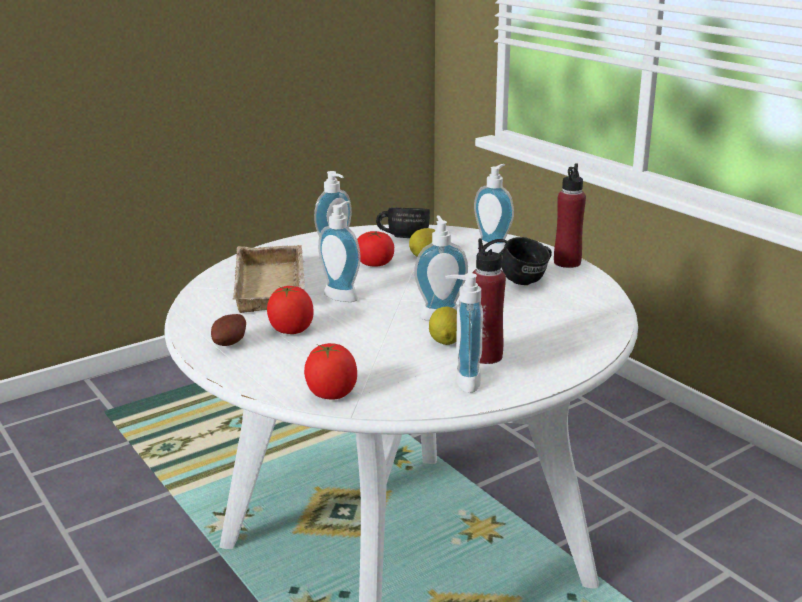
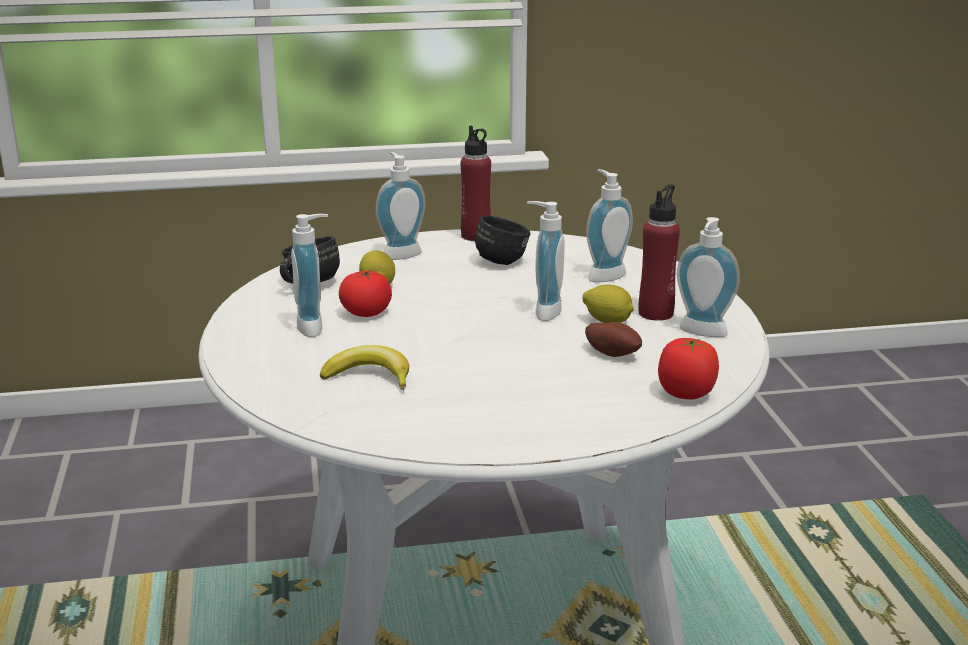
camera: 65 degrees left, 0 degrees up
(231, 343) = (514, 426): potato -> potato (613, 353)
(274, 287) = (369, 377): beige tray -> banana
(291, 330) = (510, 388): tomato -> none
(343, 295) = (440, 345): soap dispenser -> soap dispenser (604, 275)

